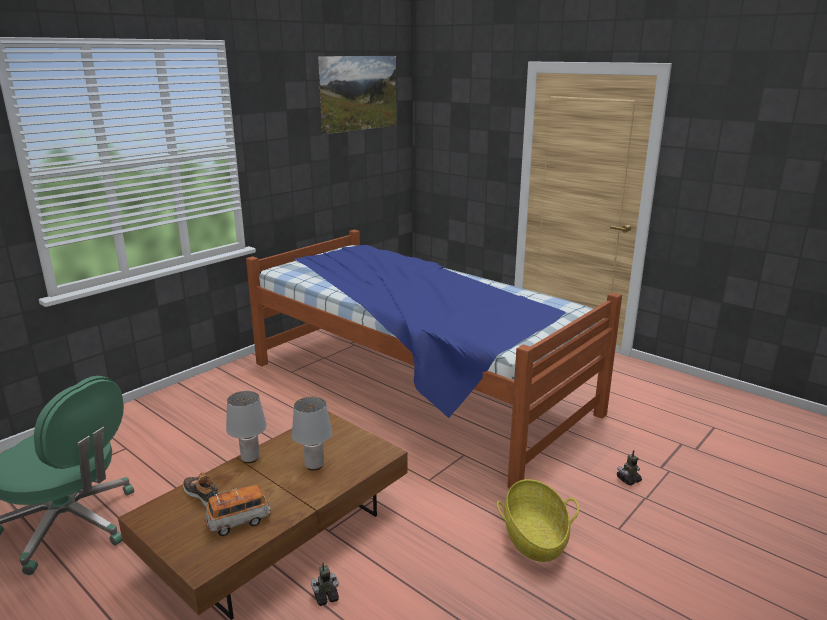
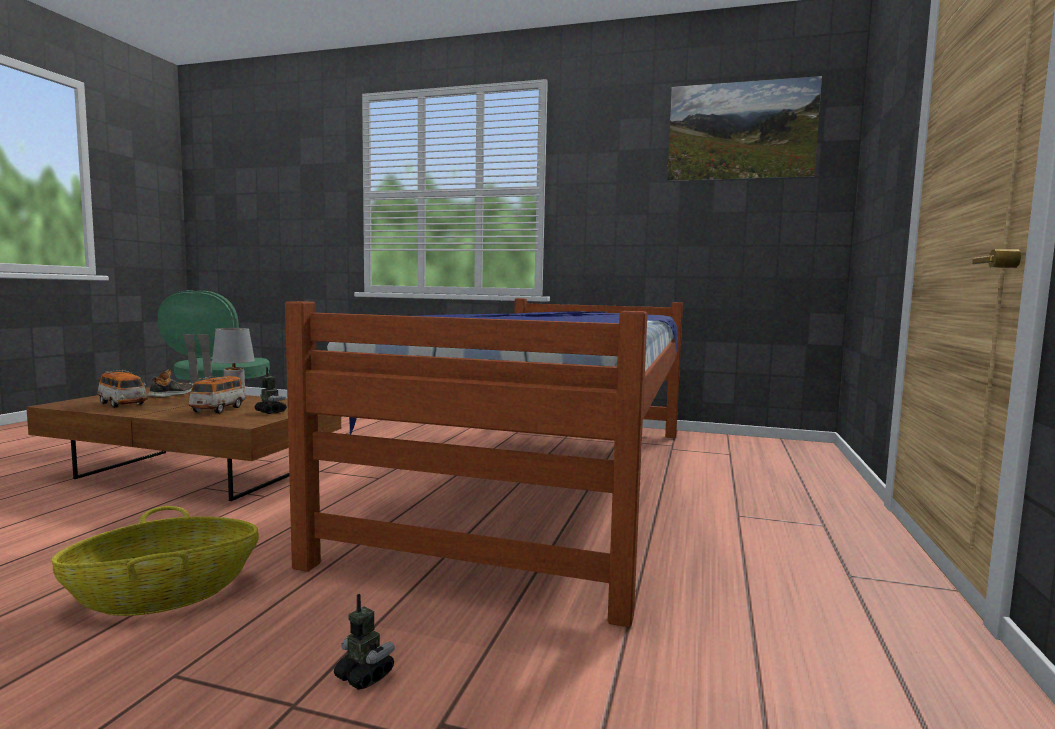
camera: 65 degrees right, 15 degrees down
(314, 466) = (219, 409): grey table lamp -> toy car
(326, 596) = (87, 502): toy robot -> toy robot (270, 412)

